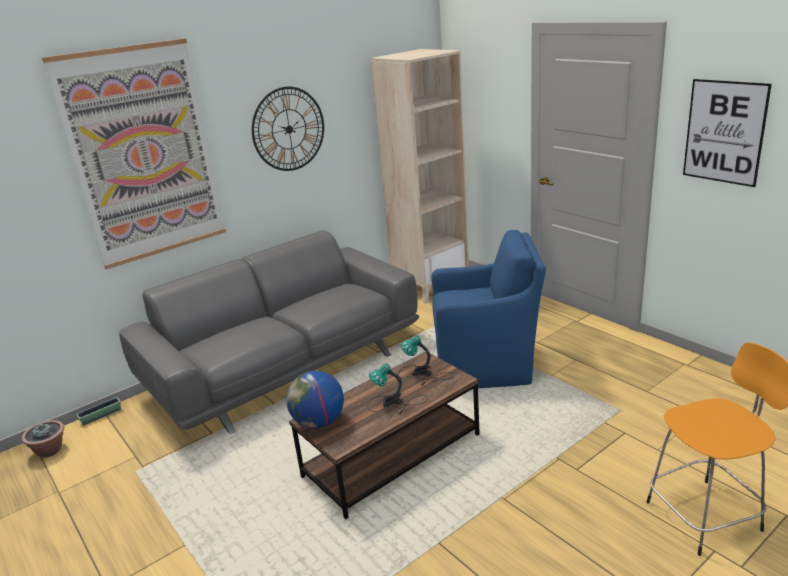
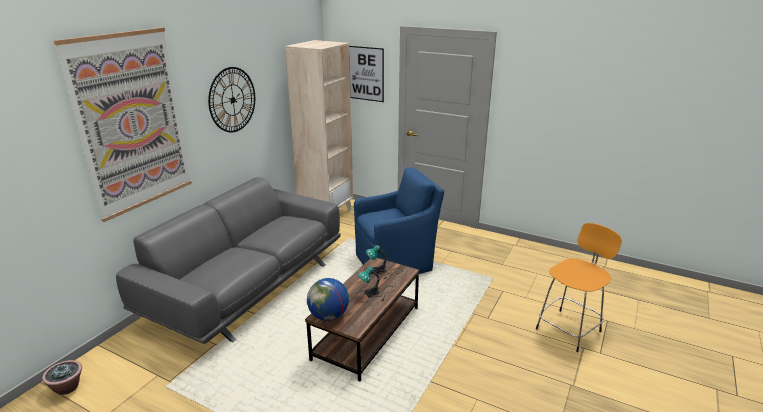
camera: 25 degrees left, 0 degrees up
(101, 416) = (101, 350): planter -> none
(724, 132) = (534, 100): picture -> picture (366, 74)

